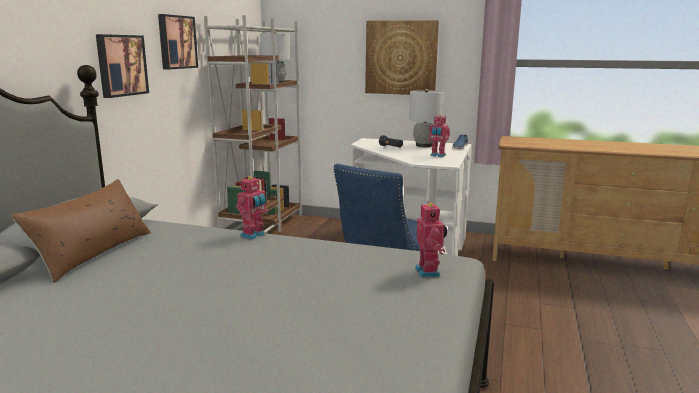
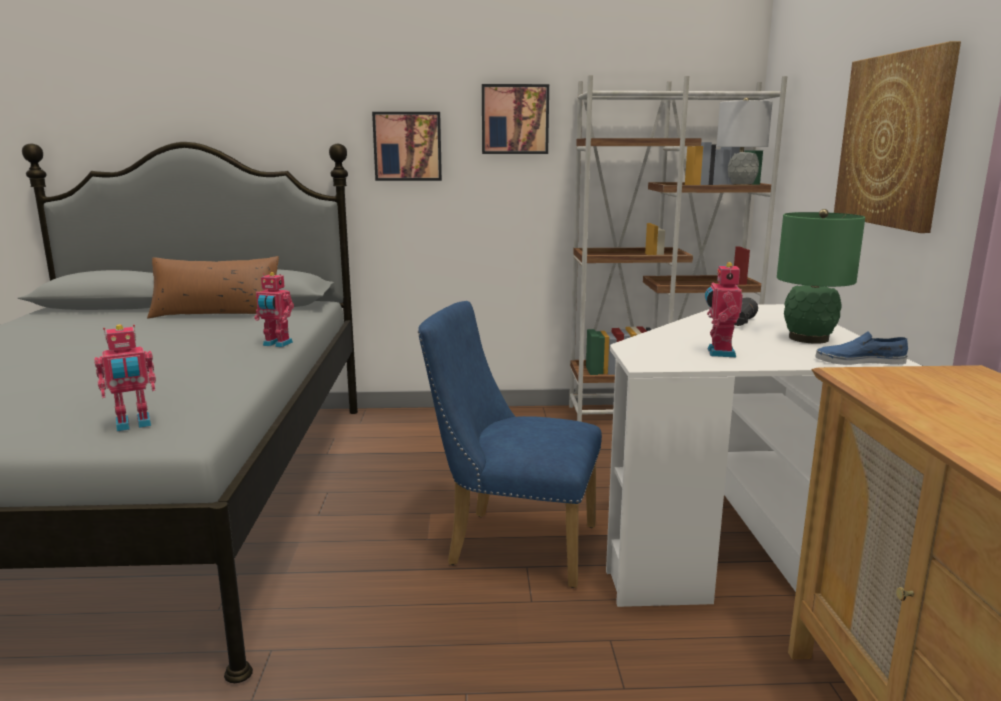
camera: 70 degrees right, 0 degrees up
(424, 145) = (808, 338): white table lamp -> green table lamp

